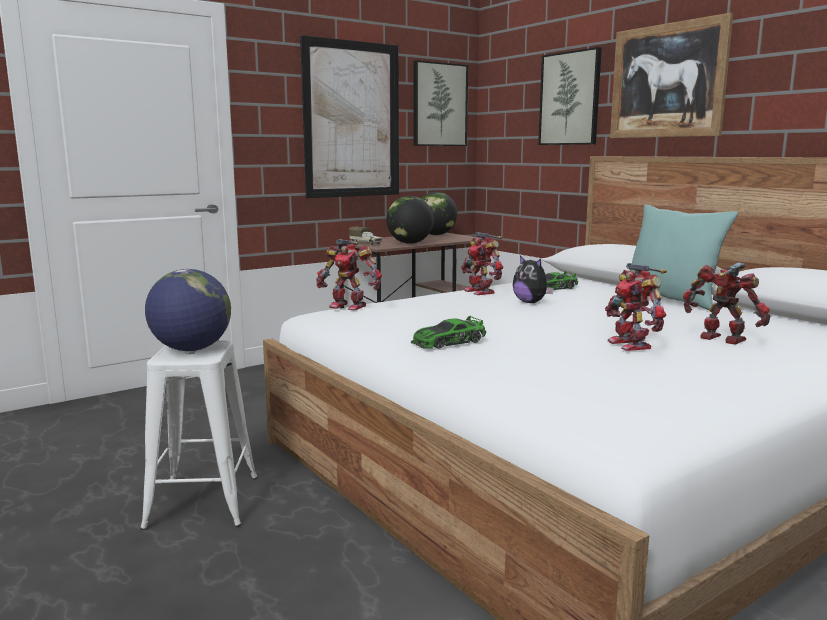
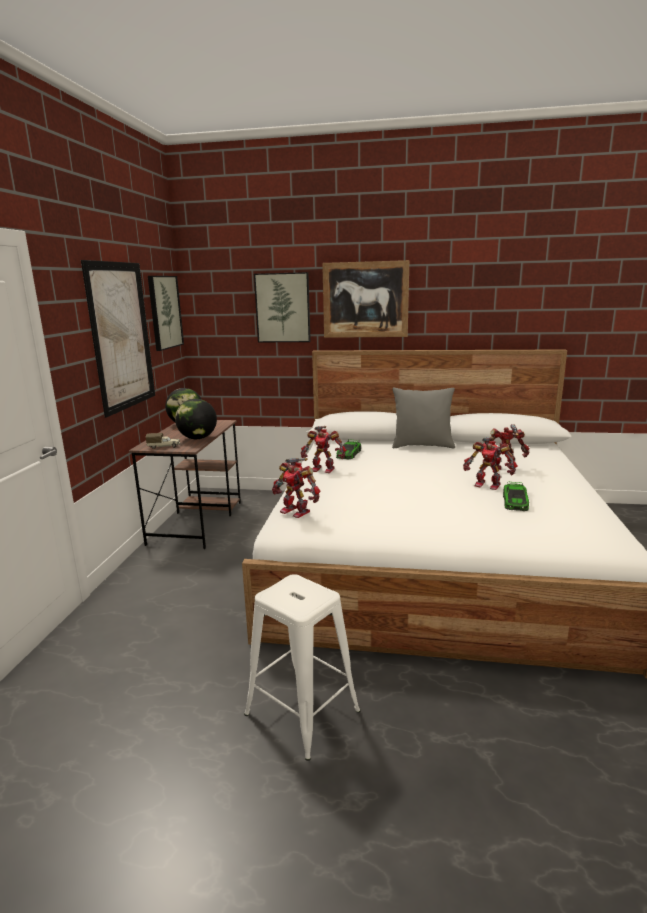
camera: 45 degrees left, 5 degrees up
(191, 349) = (294, 594): globe -> none
(349, 306) = (296, 511): toy robot -> toy robot turned 60 degrees clockwise
(448, 341) = (421, 517): toy car -> toy car (515, 502)
(530, 302) = (374, 470): plush toy -> none
(672, 300) = (422, 446): turquoise pillow -> grey pillow

